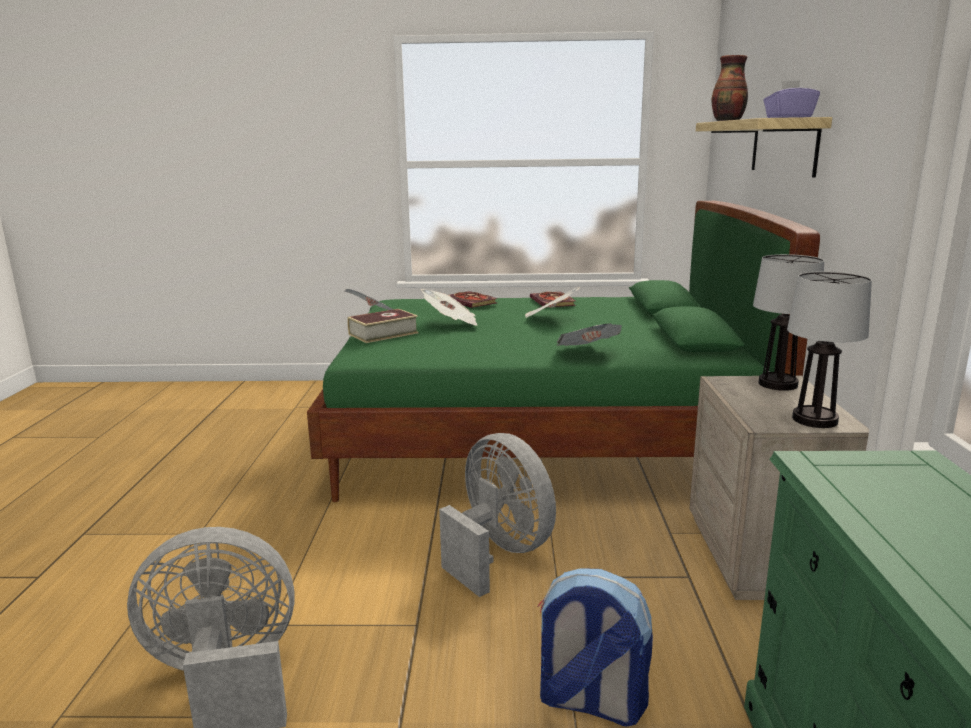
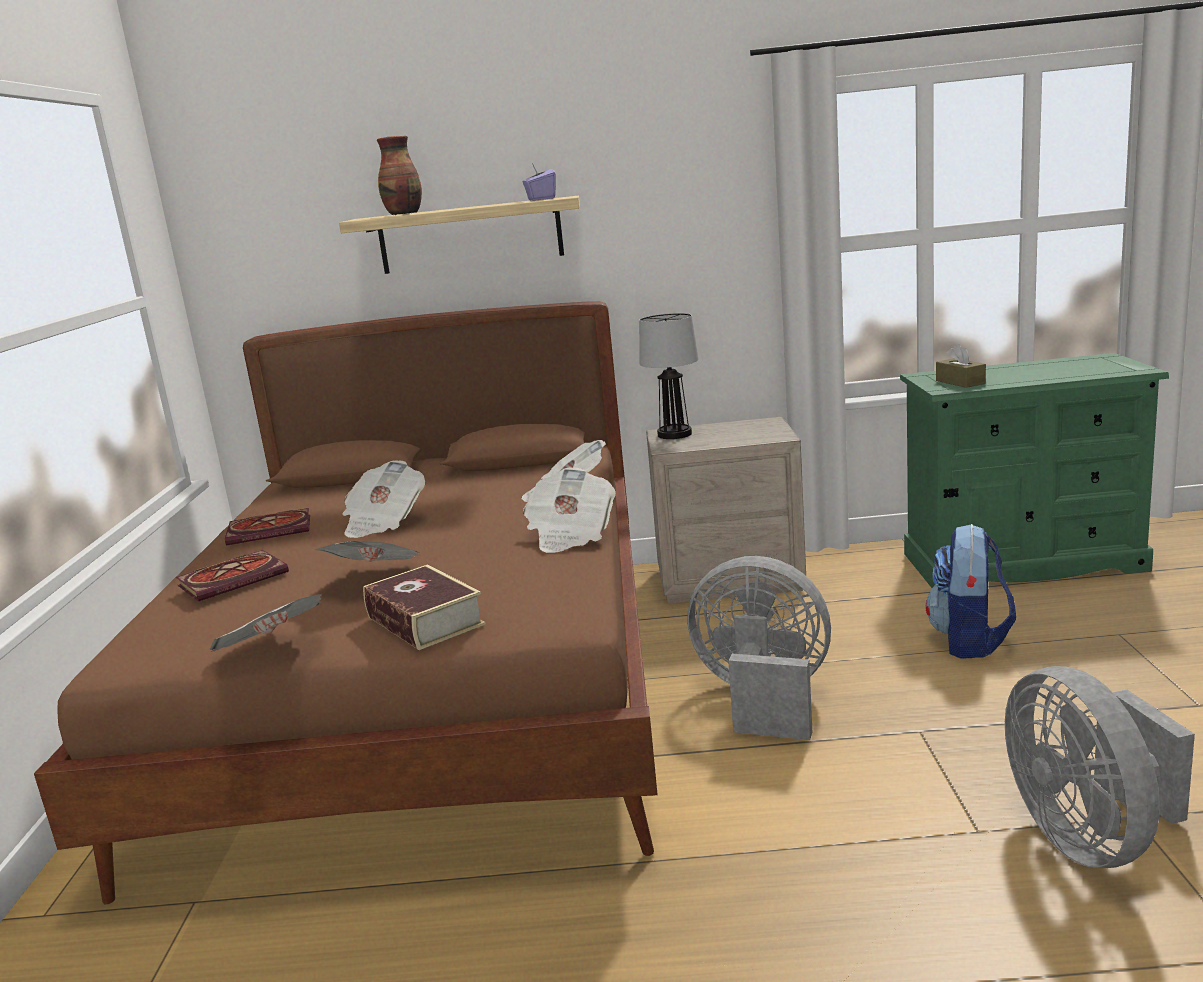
camera: 90 degrees left, 0 degrees up
(494, 355) = (570, 535): none -> newspaper
(498, 553) = (763, 699): grey fan -> grey fan turned 60 degrees clockwise
(540, 437) = (434, 696): green bed -> brown bed
(815, 420) = (763, 426): table lamp -> none
(864, 478) = (960, 382): none -> brown tissue box

